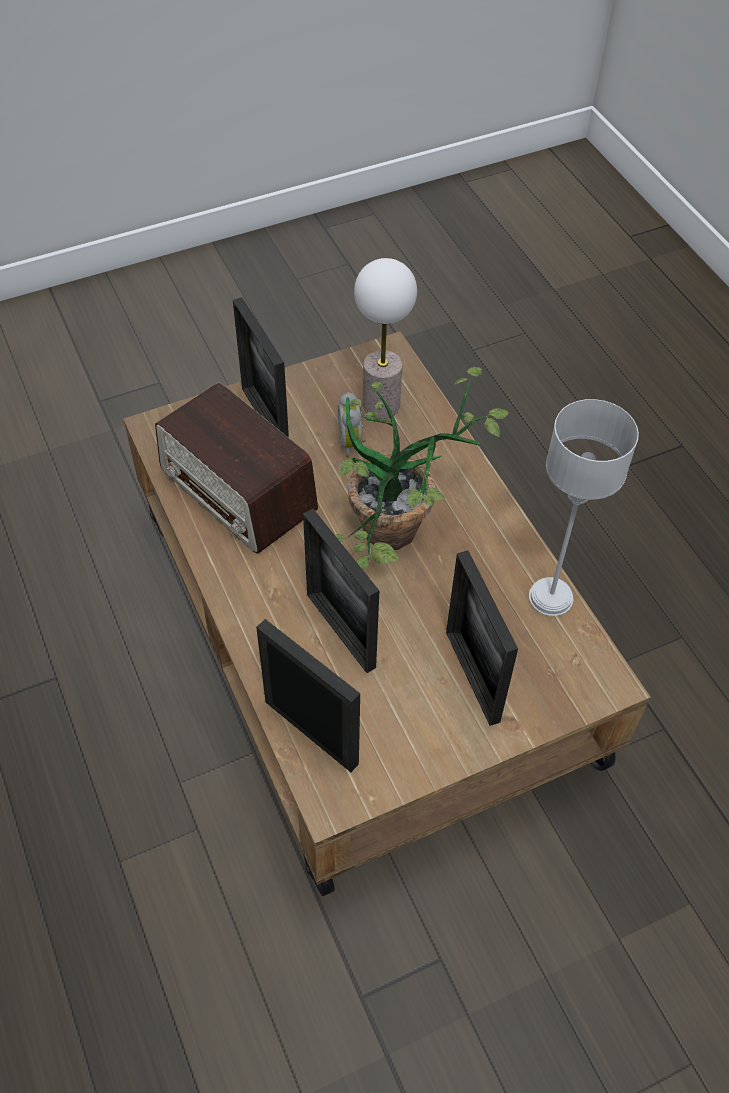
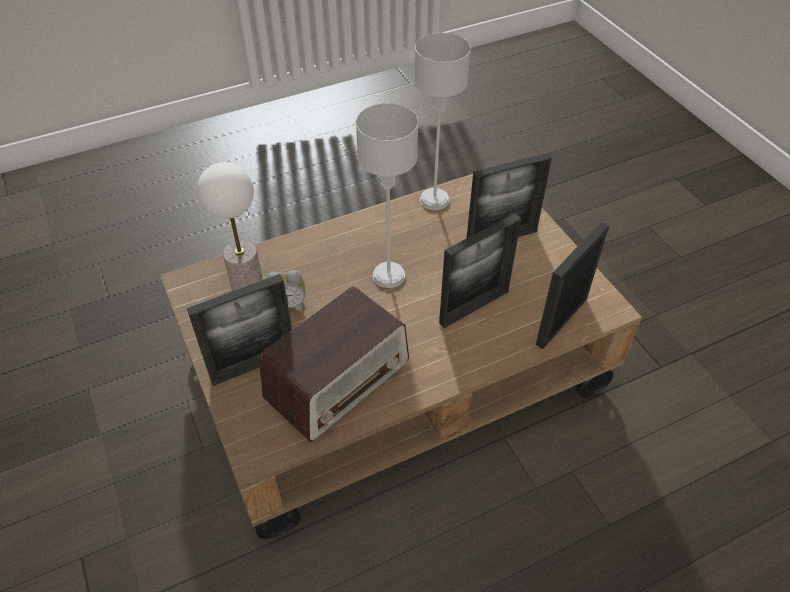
camera: 90 degrees left, 5 degrees down
(398, 540) = (389, 275): potted plant -> grey table lamp

